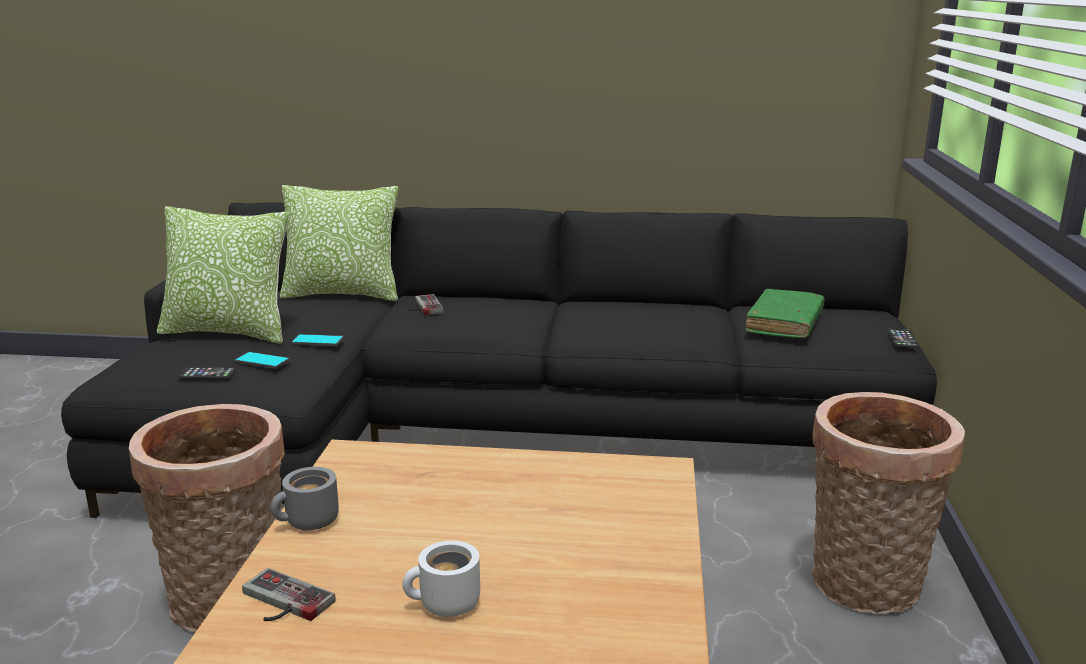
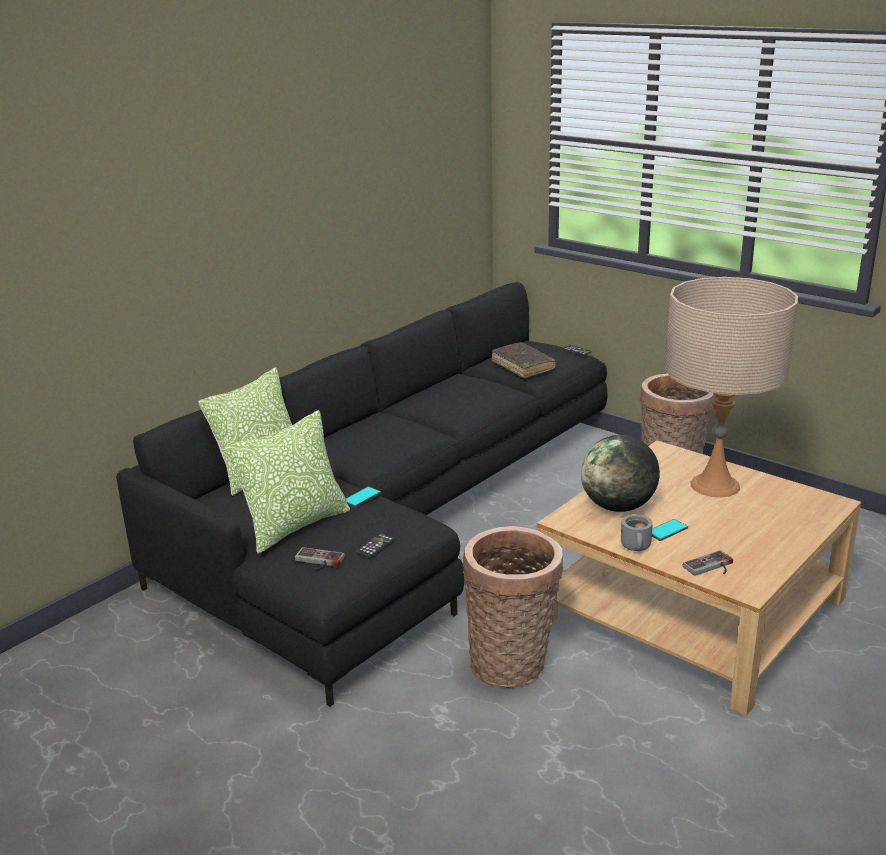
camera: 55 degrees left, 5 degrees up
(262, 361) = (377, 522): phone -> phone (667, 530)
(423, 307) = (349, 449): game controller -> game controller (317, 561)
(427, 480) = (618, 507): none -> globe
(445, 606) = (743, 530): white mug -> none
(588, 541) = (715, 485): none -> beige table lamp
(784, 324) = (523, 366): green book -> brown book

